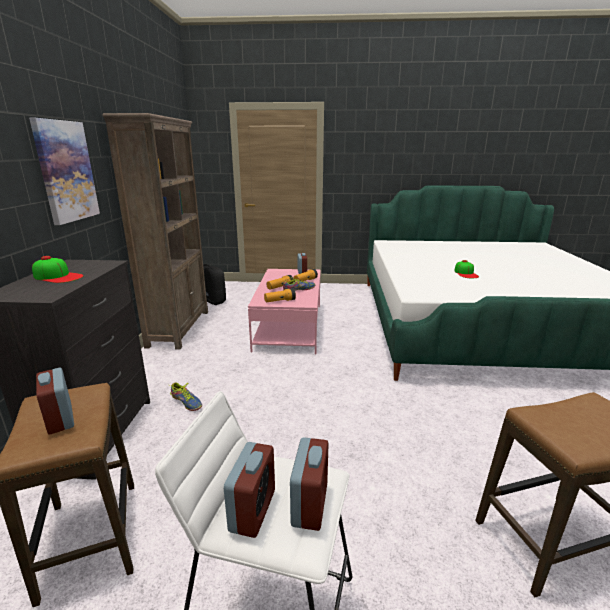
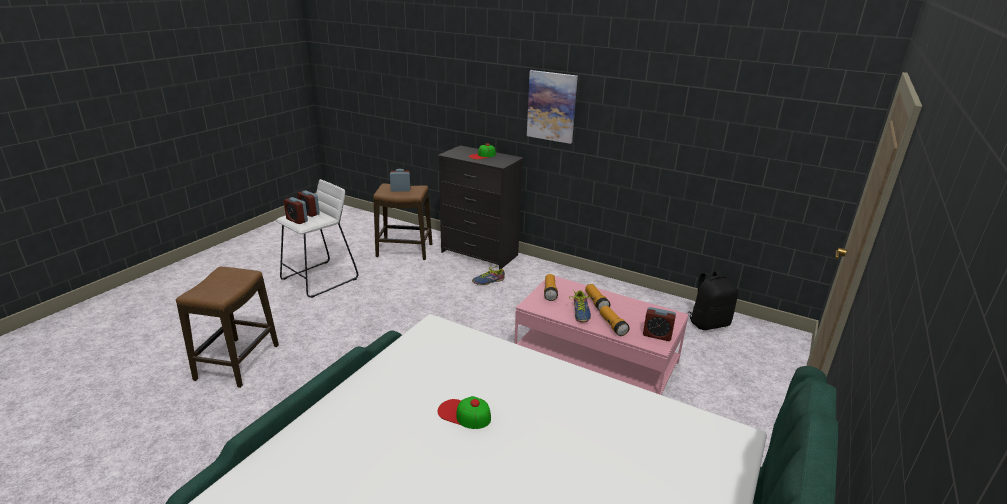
camera: 115 degrees right, 5 degrees up
(179, 328) = (629, 293): brown bookcase -> none

